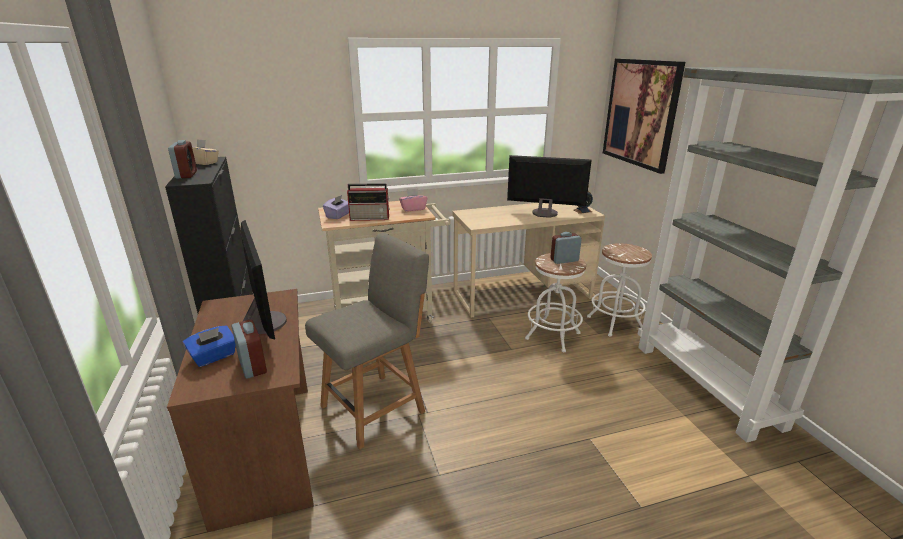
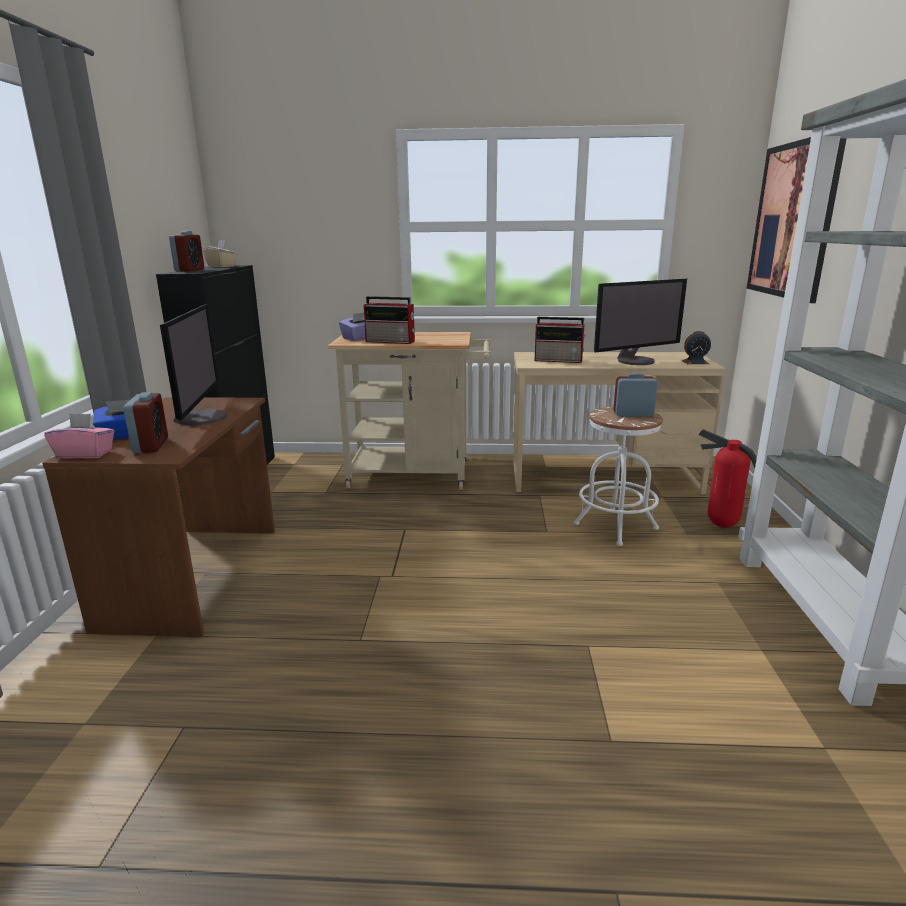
camera: 20 degrees right, 5 degrees down
(376, 407) = (336, 560): grey chair -> none
(413, 209) = (451, 338): pink tissue box -> pink tissue box (85, 454)
(493, 218) = (559, 360): none -> radio
(544, 213) = (635, 361): monitor -> monitor turned 120 degrees clockwise
(614, 323) = (721, 526): white stool -> fire extinguisher

